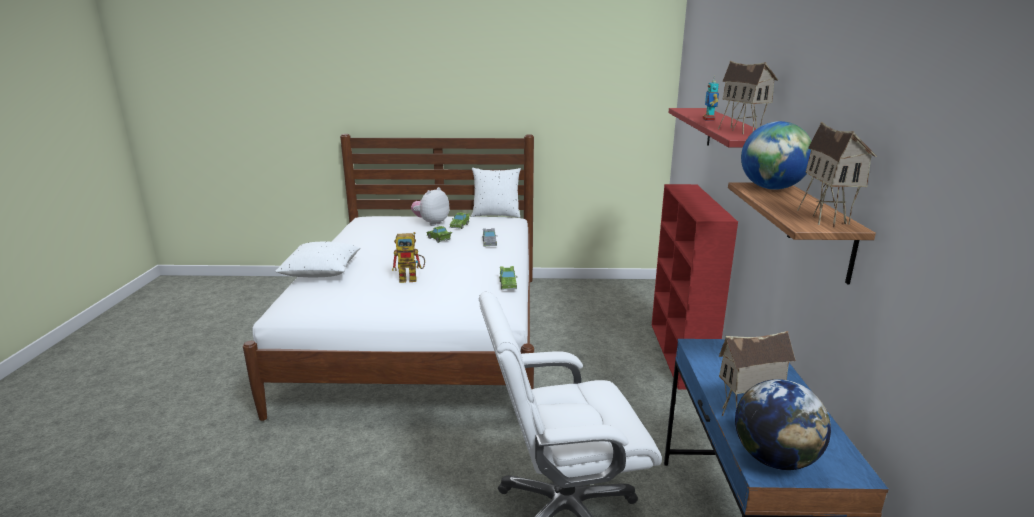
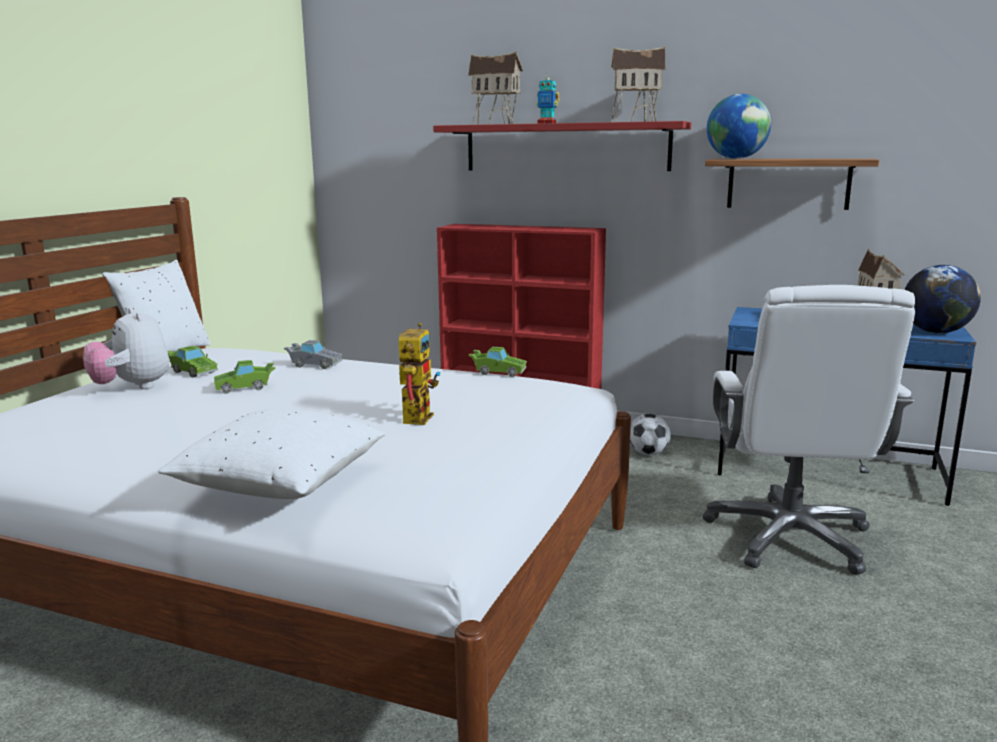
camera: 70 degrees left, 5 degrees down
(678, 421) = (648, 453): none -> football
(826, 219) = (839, 158): toy house -> toy house (496, 124)

